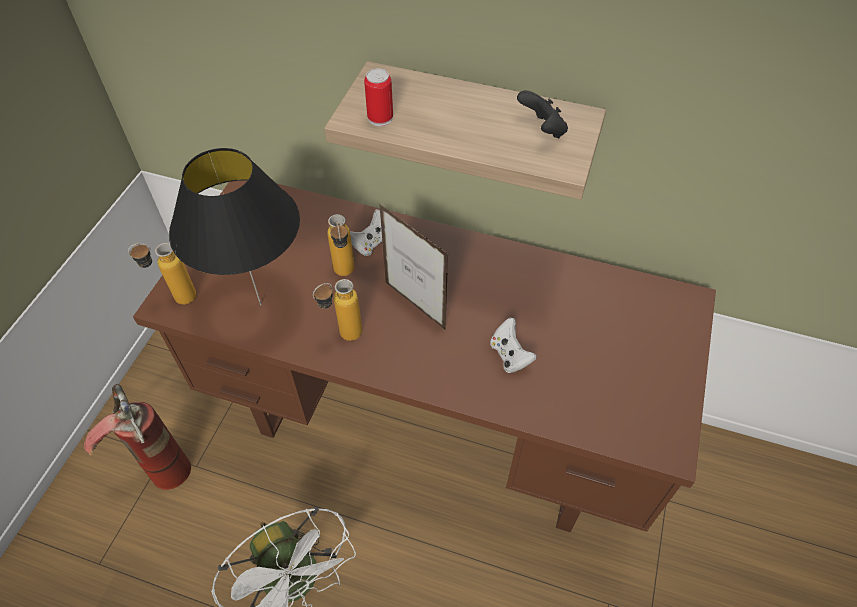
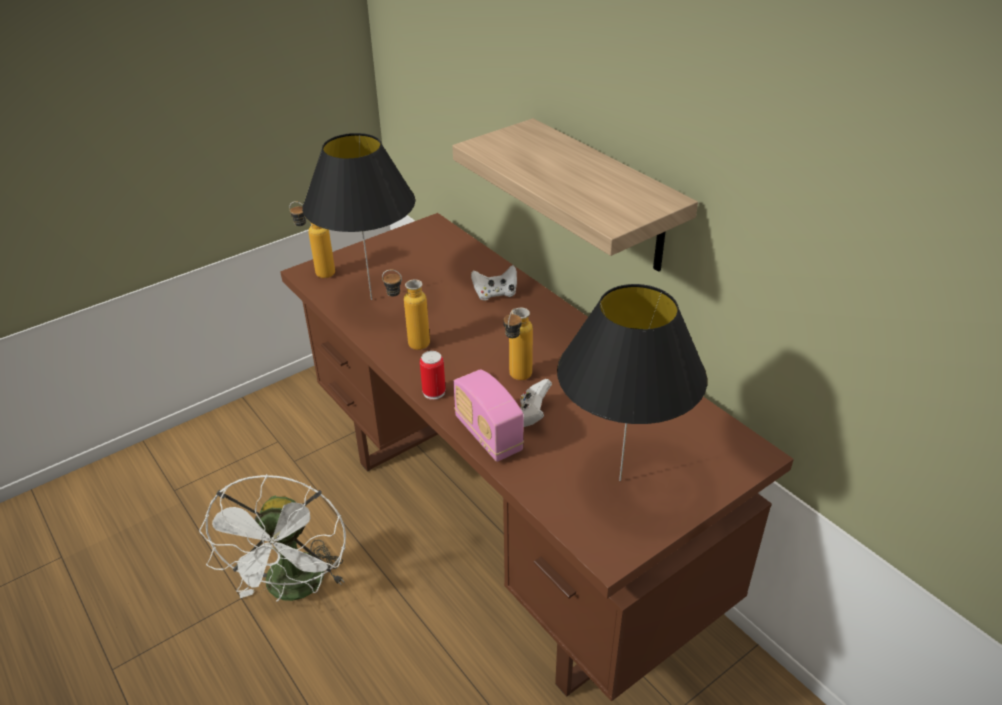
camera: 35 degrees right, 15 degrees down
(158, 464) = (269, 445): fire extinguisher -> none
(345, 275) = (452, 307): bottle -> bottle (517, 380)
(380, 118) = (499, 151): can -> can (434, 392)
(415, 306) = (487, 349): picture frame -> none
(492, 394) = (488, 435): none -> radio
(542, 130) = (621, 196): black game controller -> none
(624, 379) = (620, 480): none -> black table lamp

